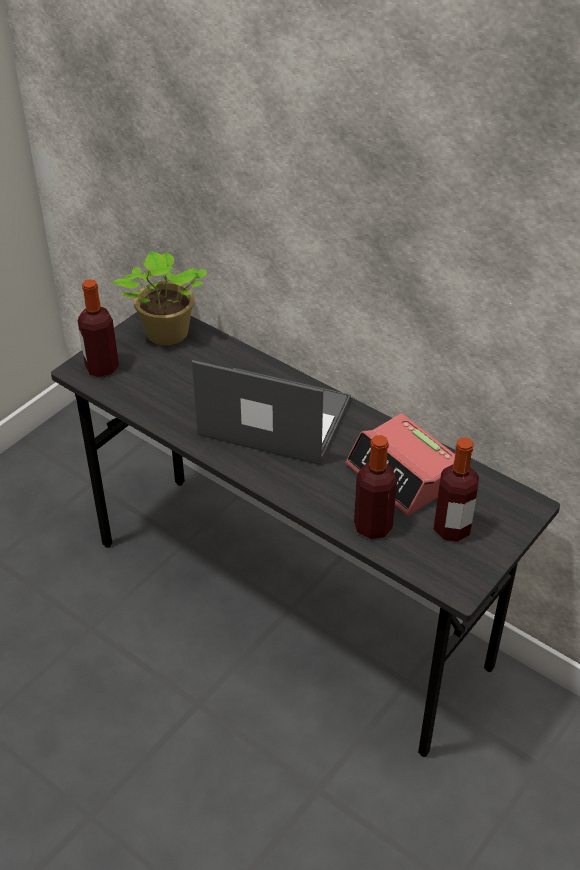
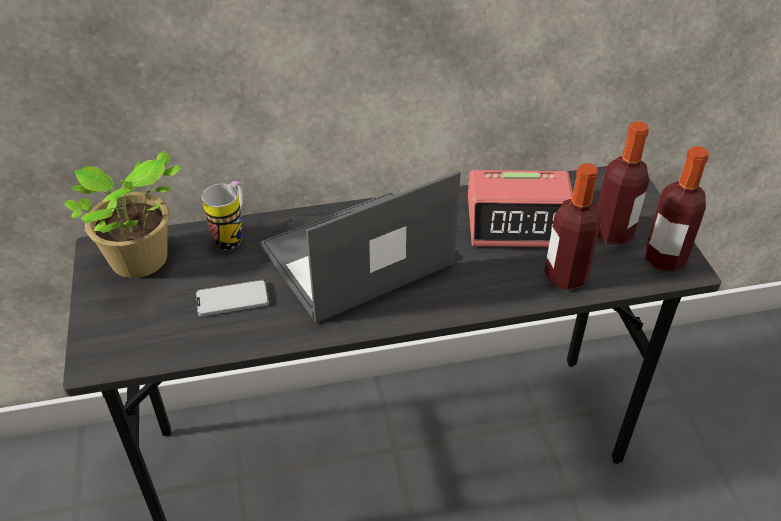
camera: 50 degrees left, 0 degrees up
(102, 368) = (120, 339): bottle -> bottle (664, 259)
(178, 389) = (232, 299): none -> phone
(229, 355) = (233, 236): none -> mug

